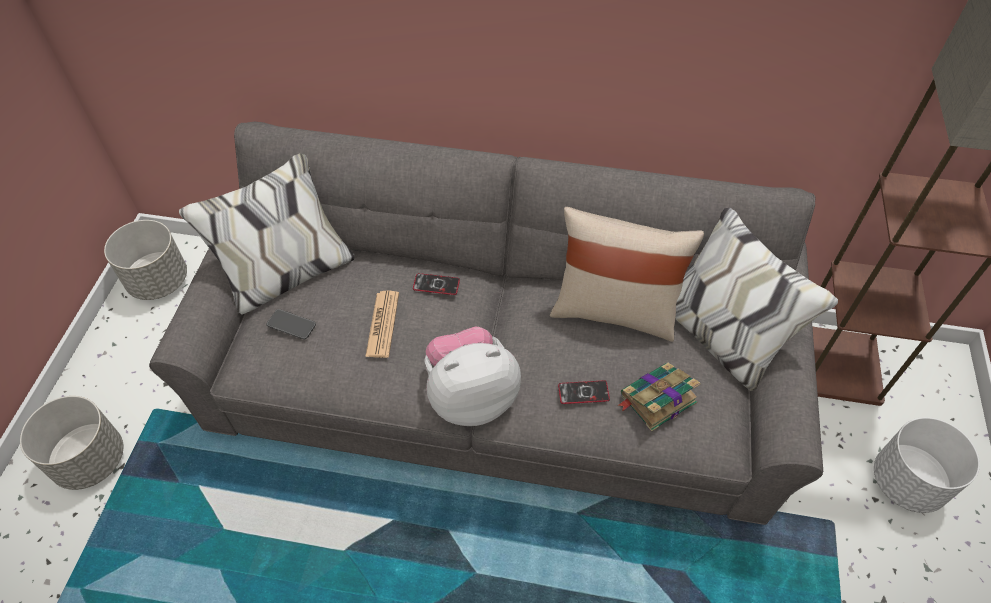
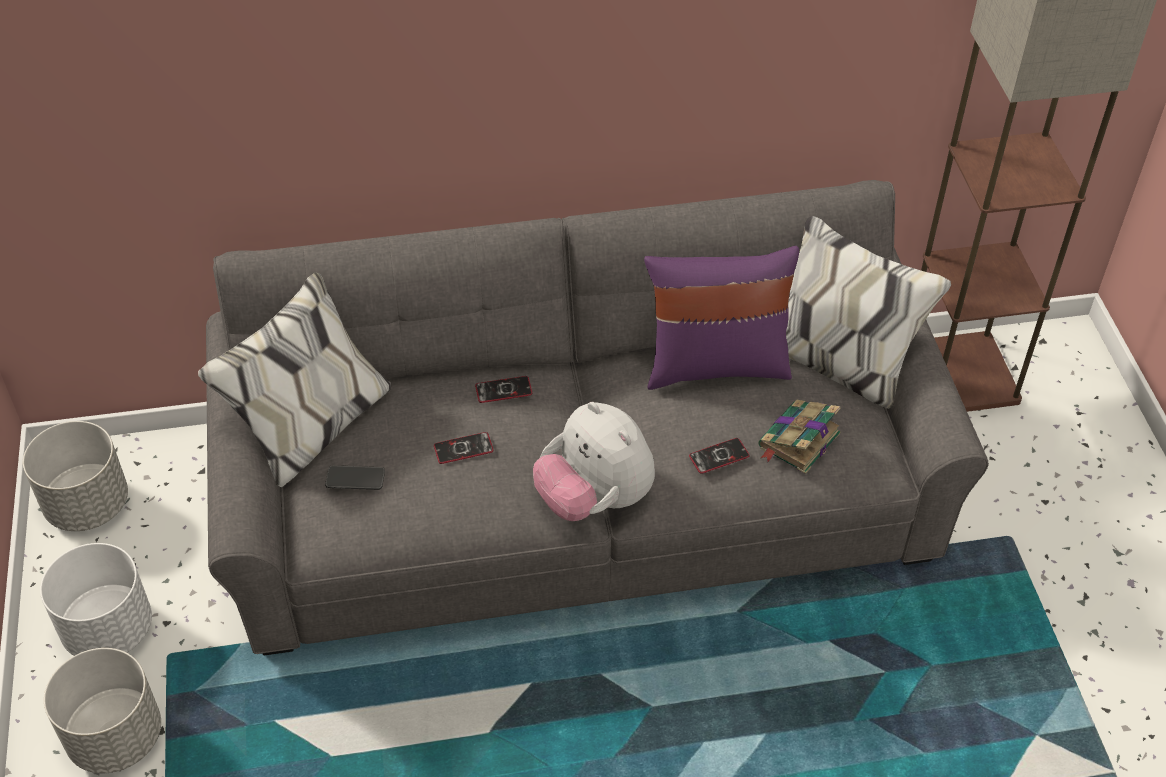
camera: 20 degrees left, 5 degrees down
(382, 324) = (463, 449): newspaper -> phone
(470, 396) = (594, 499): plush toy -> plush toy turned 90 degrees counterclockwise
(614, 311) = (715, 364): beige pillow -> purple pillow
(906, 481) = (1070, 474): white planter -> white planter (108, 629)

